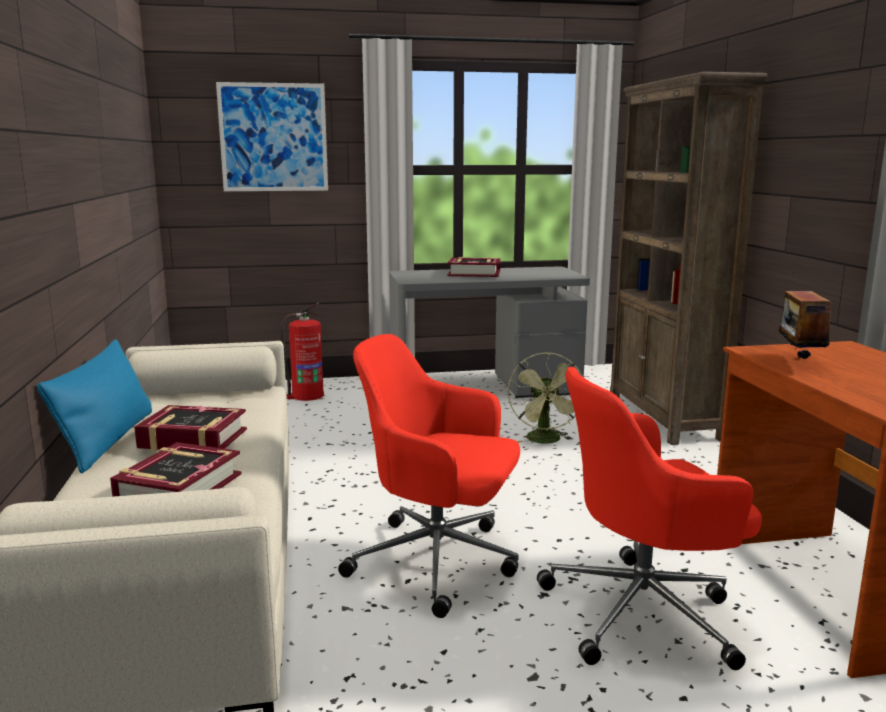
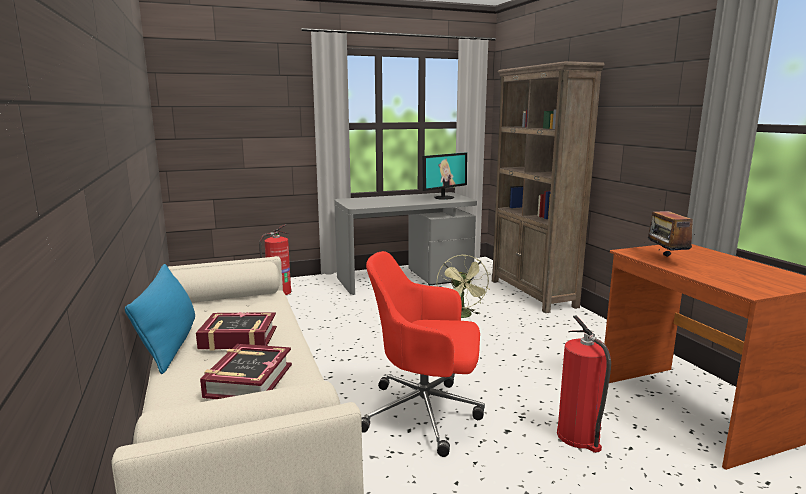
camera: 10 degrees left, 0 degrees up
(273, 137) = (245, 103): picture -> none
(474, 273) = (396, 199): book -> none
(544, 273) = (444, 197): none -> monitor
(644, 612) = (579, 437): red office chair -> fire extinguisher

